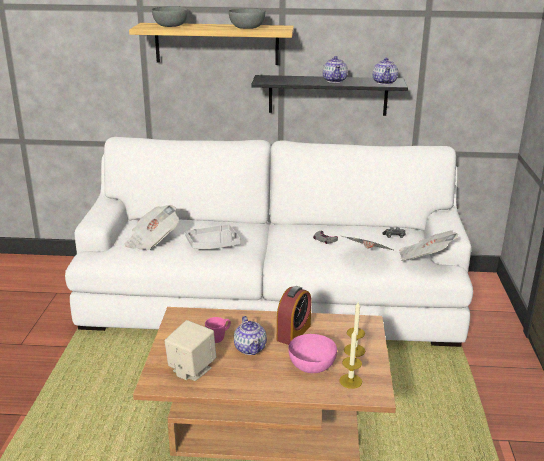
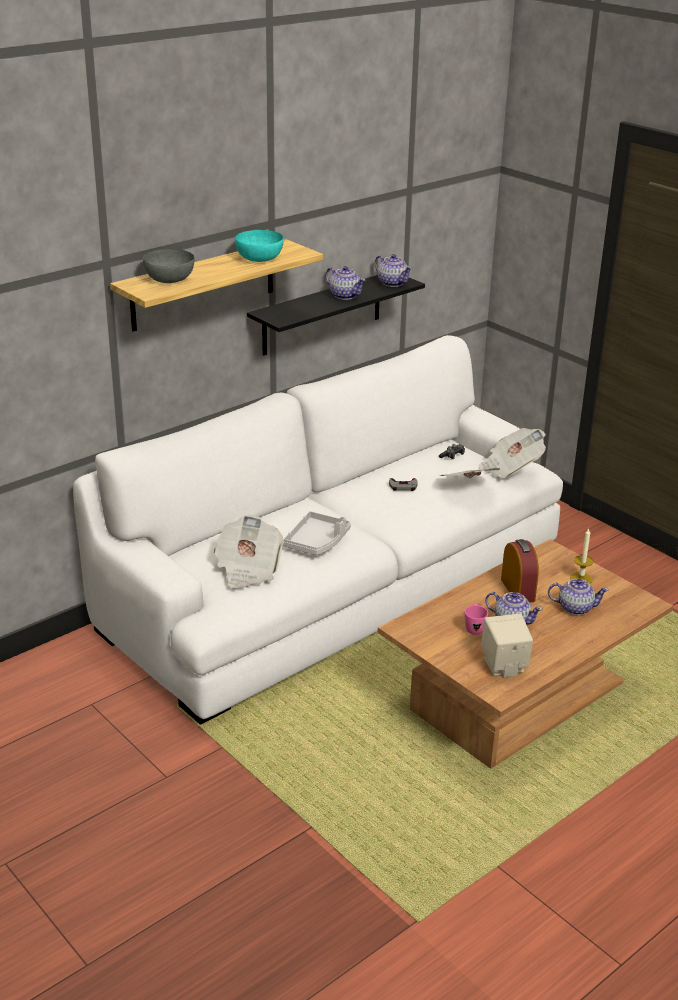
camera: 45 degrees left, 5 degrees up
(246, 28) = (259, 259): grey bowl -> turquoise bowl
(312, 365) = (575, 607): pink bowl -> teapot
(350, 381) = (618, 604): candle -> none

